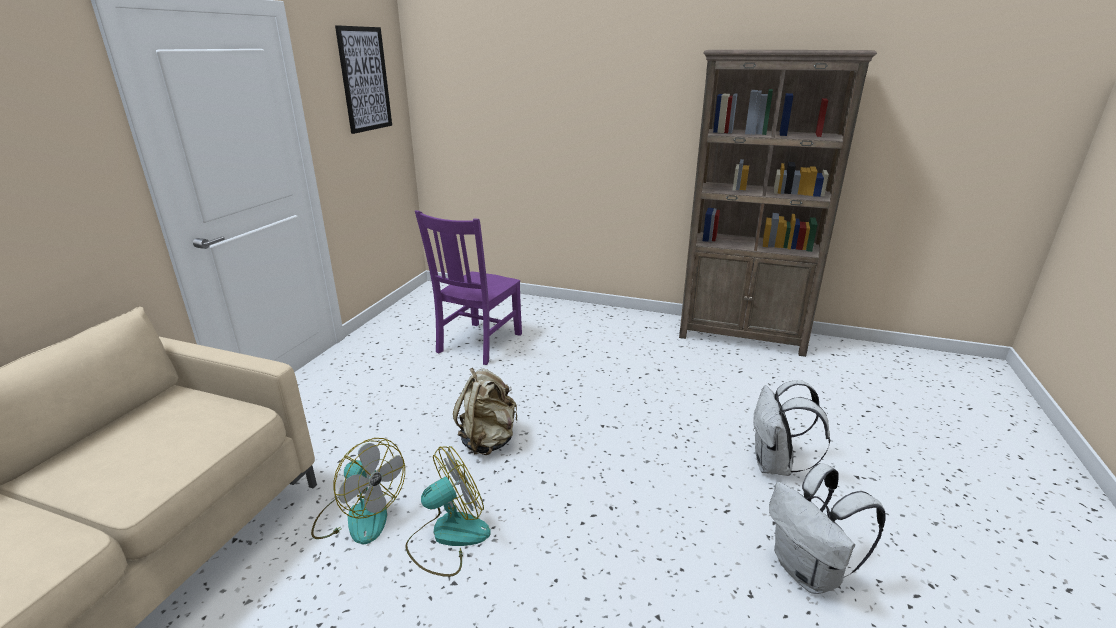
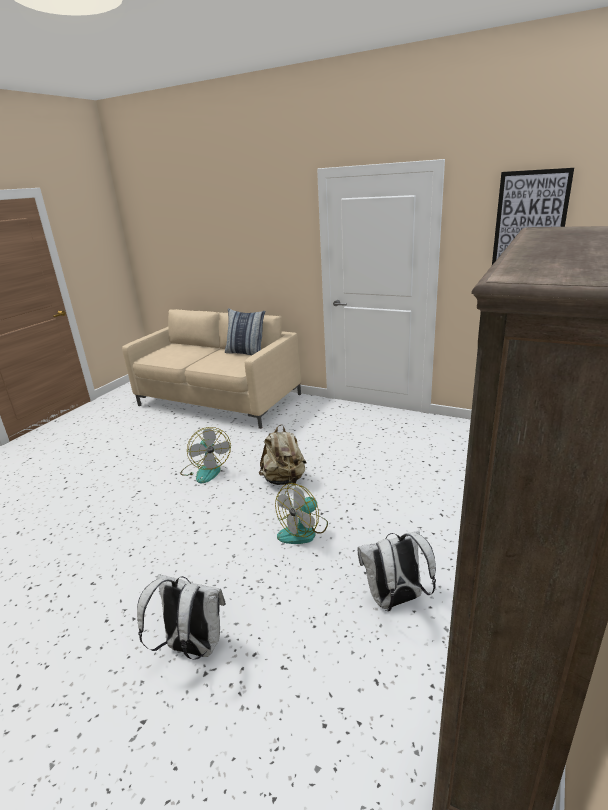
camera: 100 degrees right, 0 degrees up
(131, 419) = (246, 353): none -> pillow
(359, 515) = (235, 444): fan -> fan (303, 530)
(478, 344) = (428, 470): purple chair -> none
(809, 572) = (83, 622): white backpack -> white backpack (395, 600)

